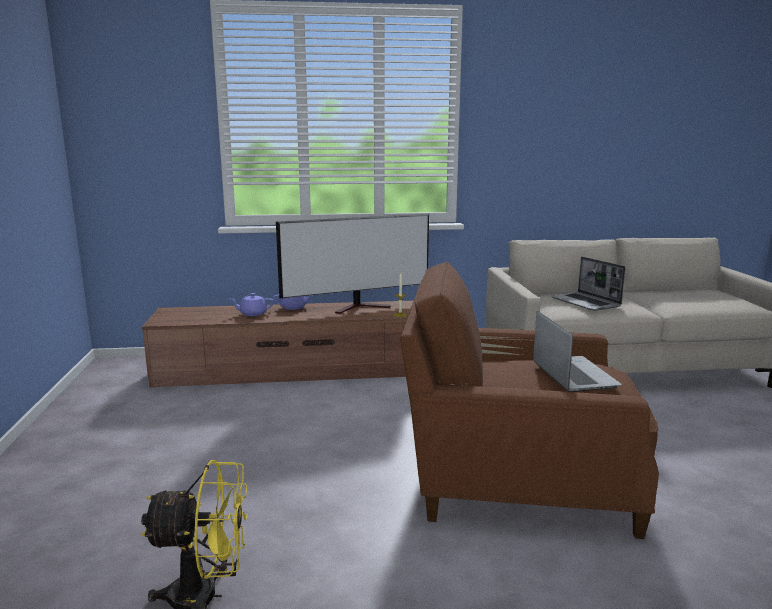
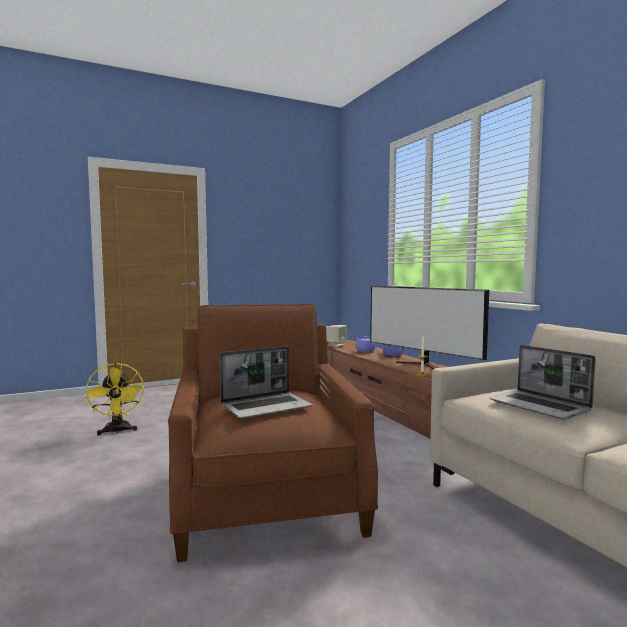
camera: 70 degrees right, 10 degrees down
(187, 319) = (335, 345): none -> beige speaker
(586, 302) = (540, 406): laptop -> laptop turned 75 degrees counterclockwise

